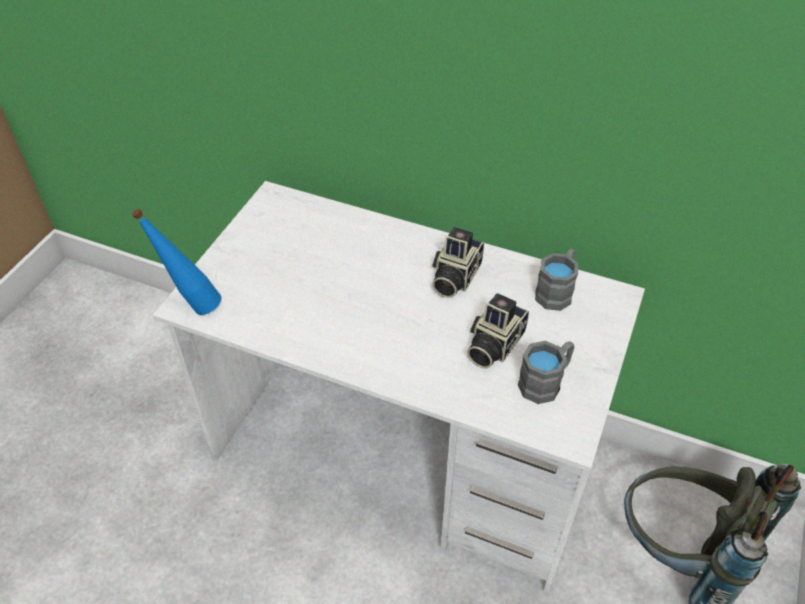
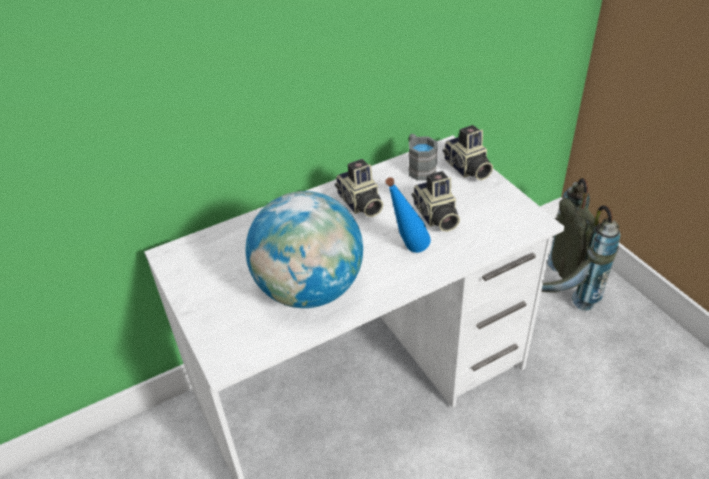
camera: 50 degrees left, 5 degrees down
(191, 305) = (230, 357): blue bottle -> blue bottle (407, 252)
(308, 308) = (309, 289): none -> globe
(545, 382) = (486, 210): grey mug -> none
(598, 330) = (467, 169): none -> camera

